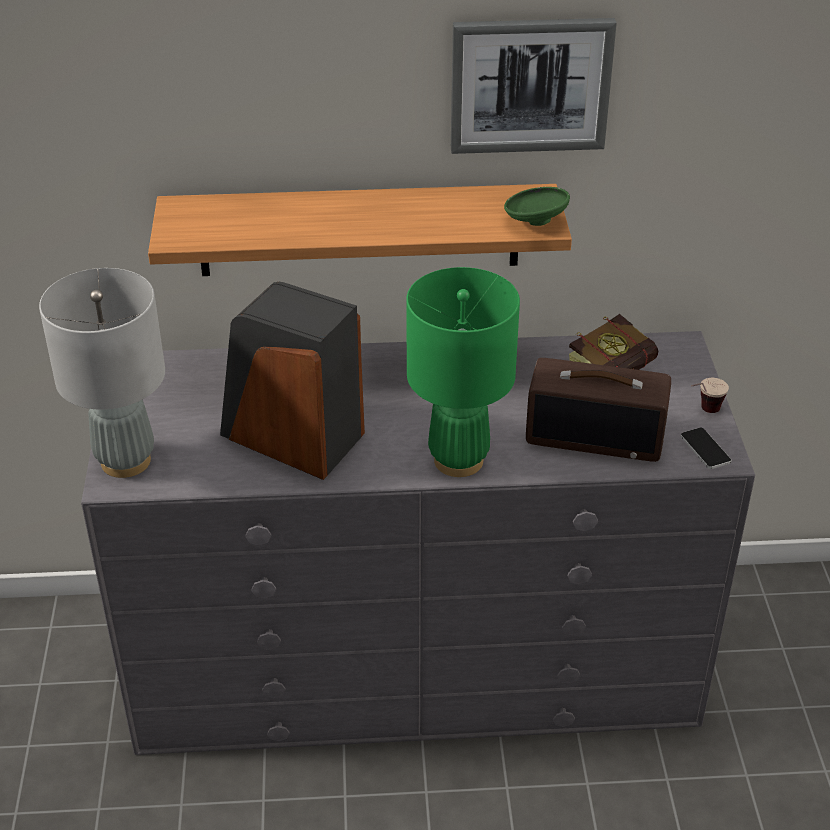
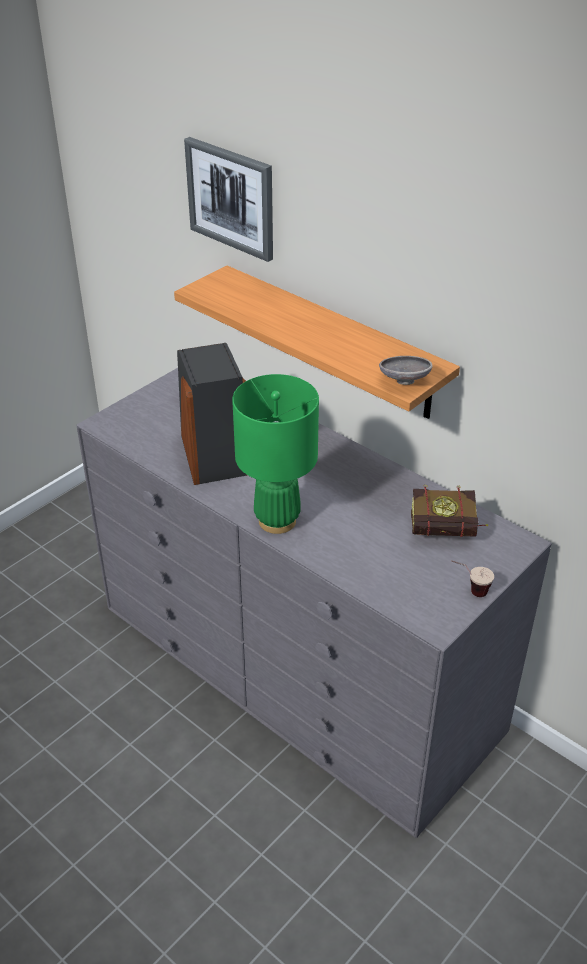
camera: 45 degrees right, 0 degrees up
(125, 461) = (121, 416): grey table lamp -> none
(530, 85) = (447, 278): picture -> picture (231, 198)
(534, 221) = (404, 380): green bowl -> grey bowl
(596, 435) = (377, 559): radio -> none
(705, 449) = (434, 613): phone -> none

